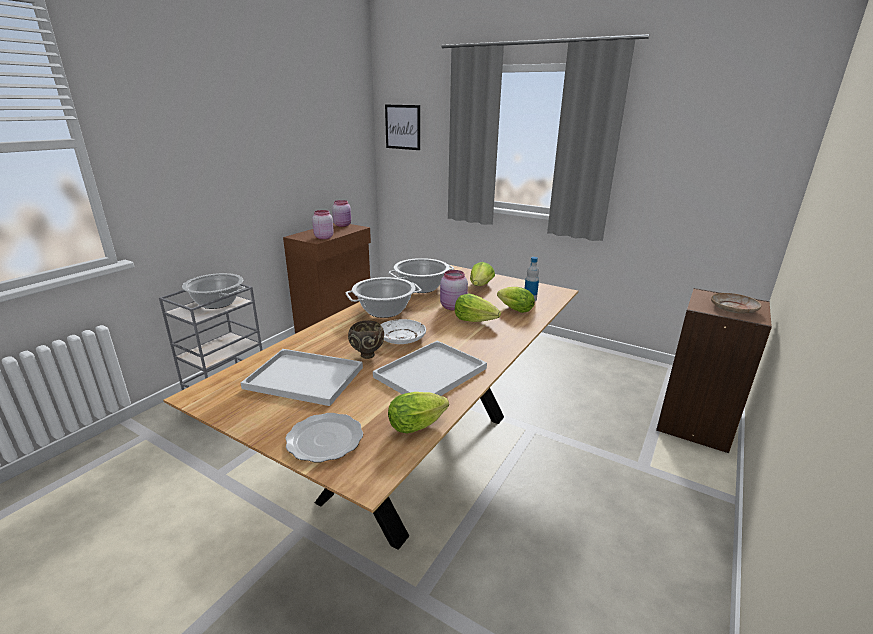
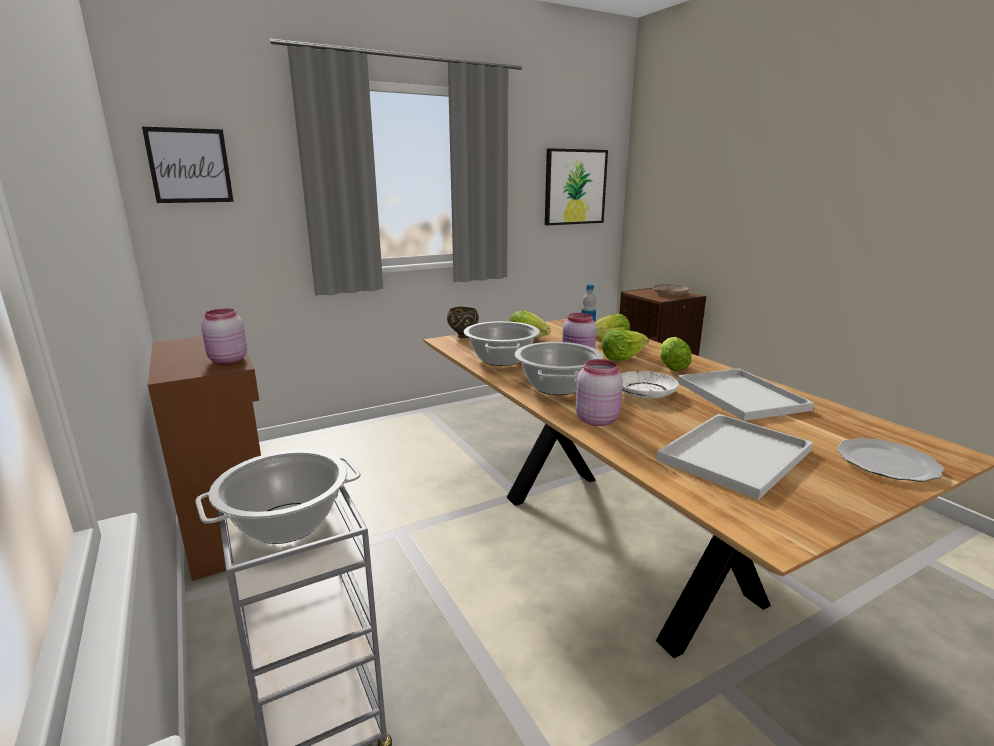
camera: 60 degrees left, 5 degrees down
(343, 225) = (186, 342): pink jar -> pink jar (596, 419)
(367, 355) = (683, 414): brown bowl -> brown bowl (462, 336)
(419, 425) = (850, 418): lettuce -> lettuce (671, 366)
(718, 162) = (575, 187): none -> picture

